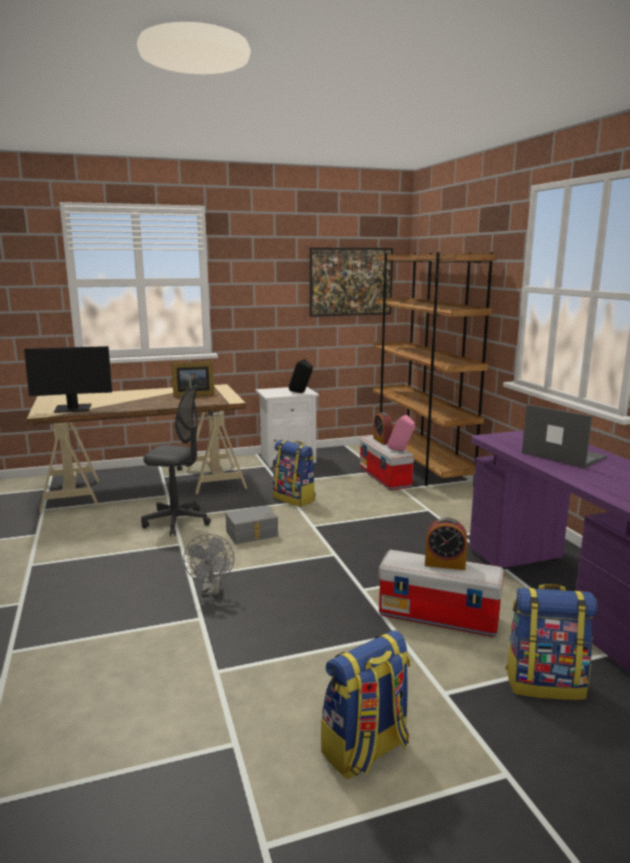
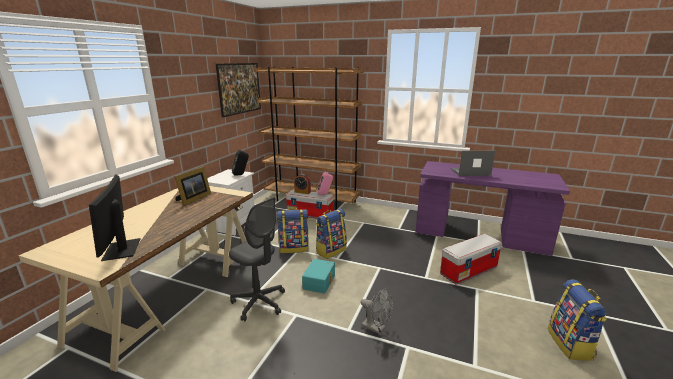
camera: 50 degrees left, 5 degrees up
(73, 409) = (122, 250): monitor -> monitor turned 135 degrees clockwise
(177, 522) = (259, 302): grey office chair -> grey office chair turned 75 degrees clockwise
(252, 534) = (320, 281): grey storage box -> turquoise storage box
(445, 564) = (472, 243): alarm clock -> none
(545, 683) = (537, 274): backpack -> backpack (331, 250)

